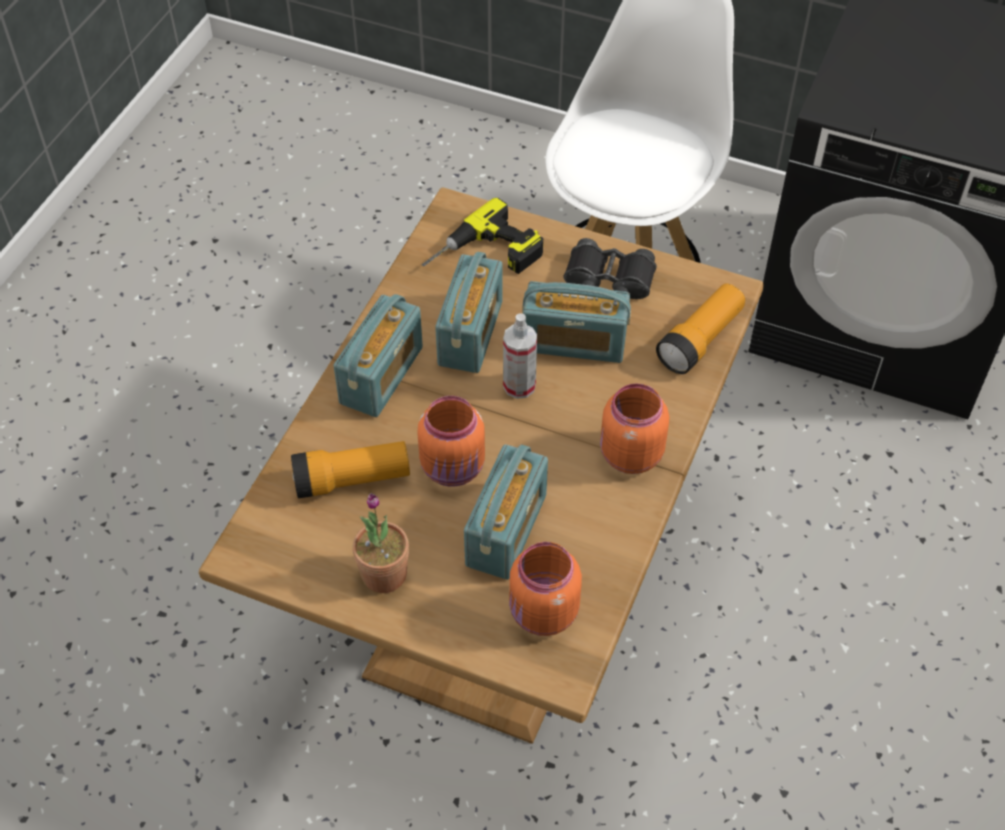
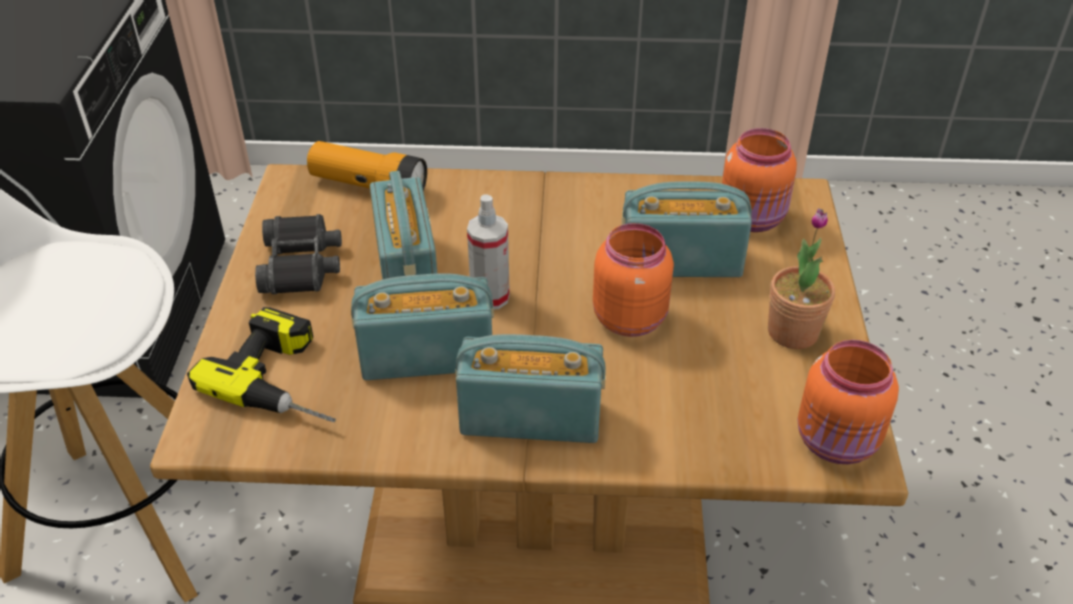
camera: 110 degrees left, 10 degrees down
(352, 480) = (697, 395): flashlight -> none
(629, 455) = (542, 204): orange jar -> orange jar (838, 443)

